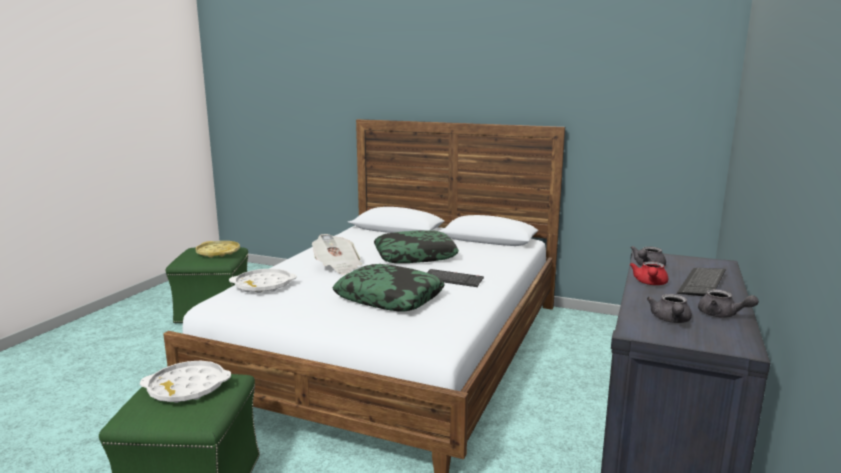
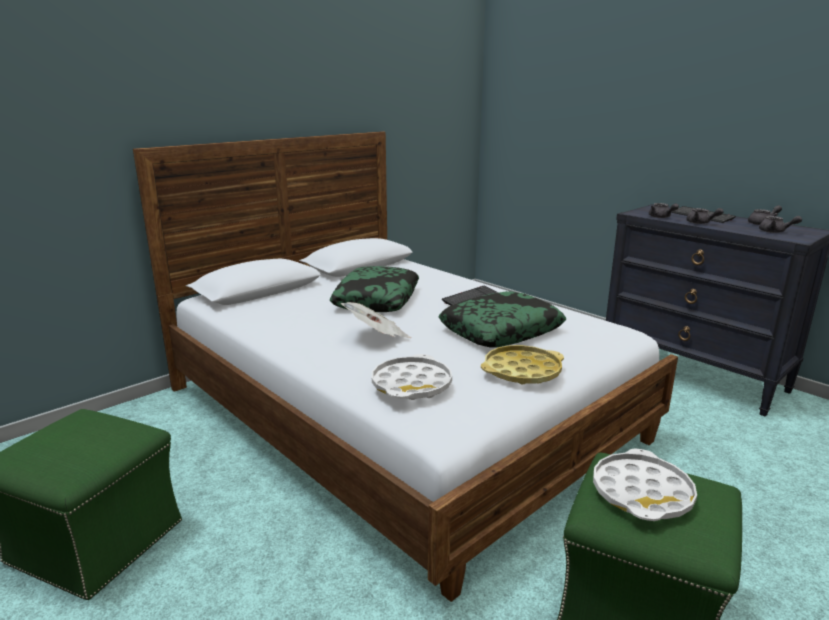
camera: 65 degrees left, 5 degrees up
(218, 252) = (88, 431): yellow tray -> yellow tray (522, 371)
(650, 283) = (701, 223): red teapot -> grey teapot

